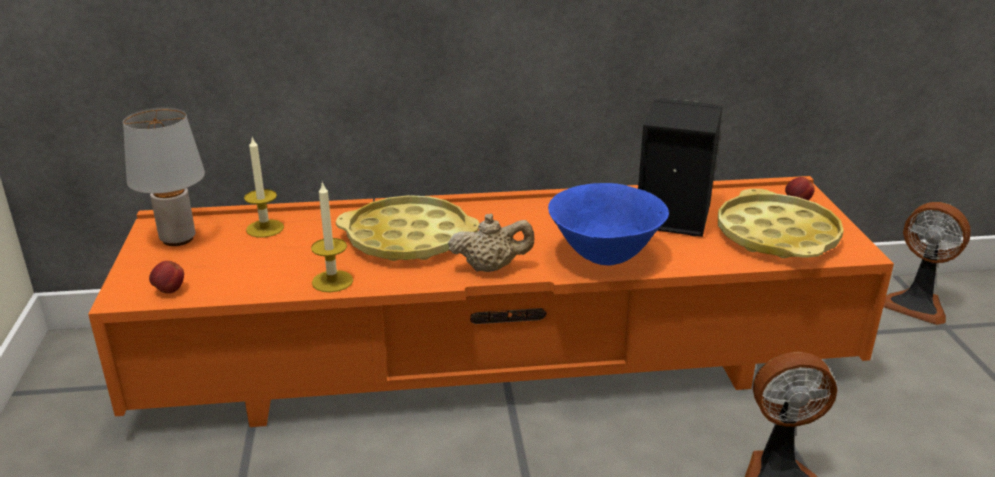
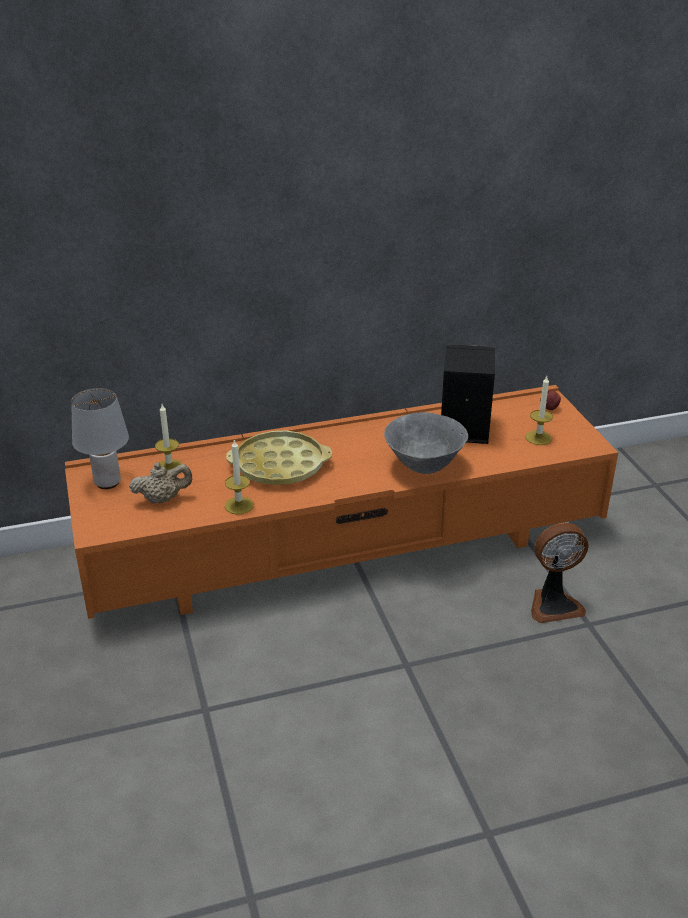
camera: 10 degrees left, 5 degrees up
(169, 291) = (124, 525): apple -> none
(491, 268) = (347, 483): beige teapot -> beige teapot (163, 499)
(605, 256) = (424, 466): blue bowl -> grey bowl
(777, 236) = (538, 438): yellow tray -> candle
(916, 305) = (635, 469): fan -> none

